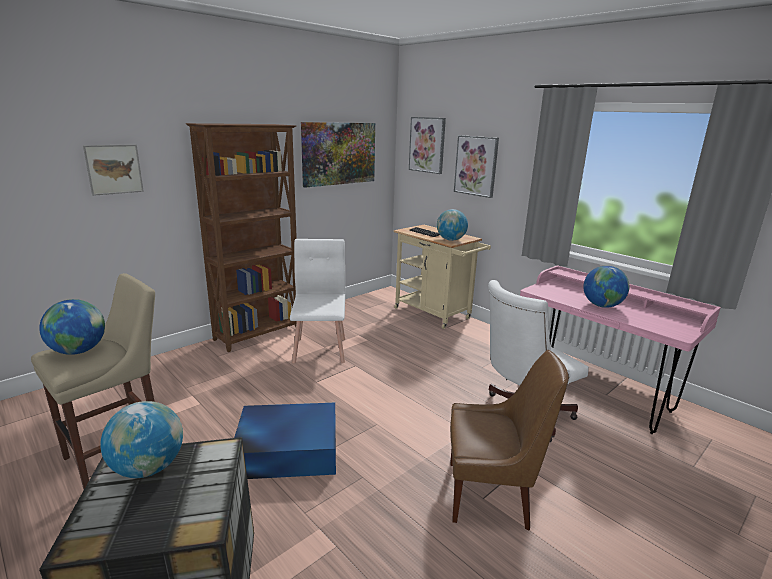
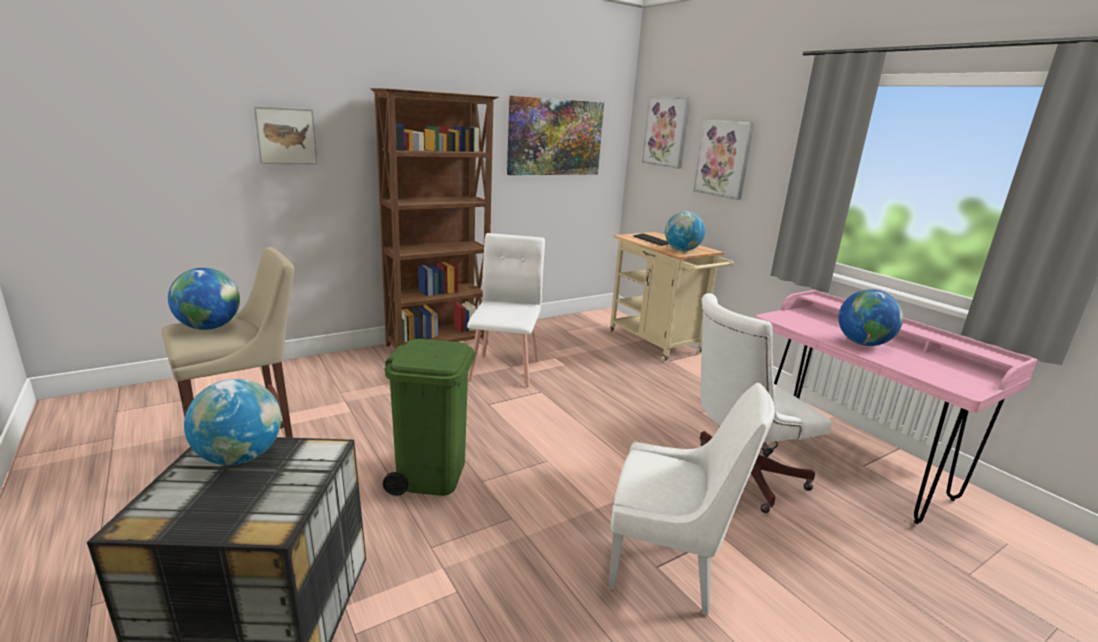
camera: 10 degrees right, 0 degrees up
(286, 450) = (431, 474): blue storage box -> green trash can
(491, 495) = (669, 564): brown chair -> white chair

